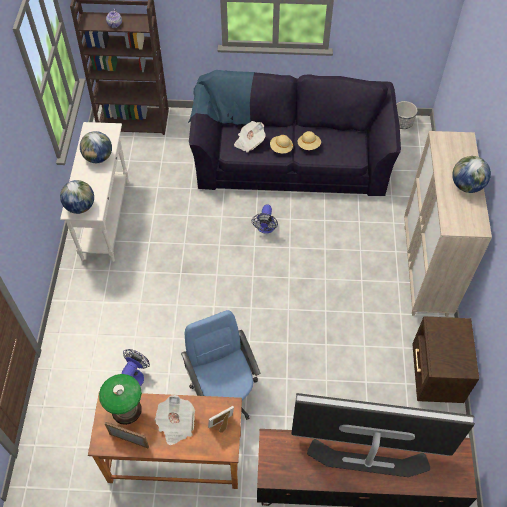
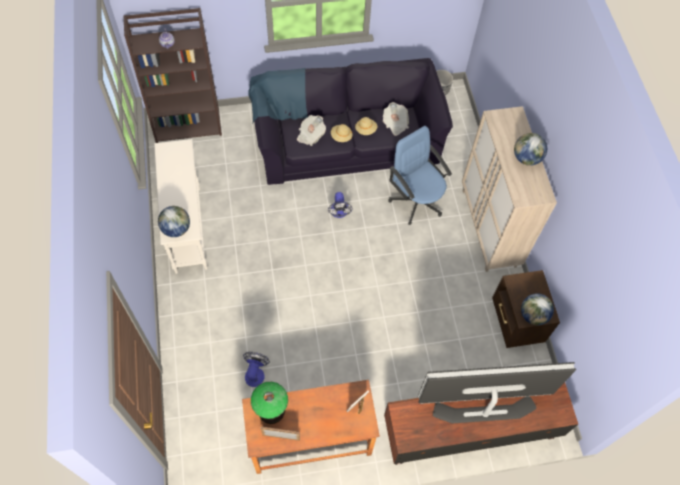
camera: 15 degrees left, 5 degrees up
(98, 158) = (179, 177): globe -> globe (533, 315)
(176, 424) = (318, 414): newspaper -> newspaper (395, 124)
(224, 392) = (339, 372): blue office chair -> blue office chair (416, 200)

